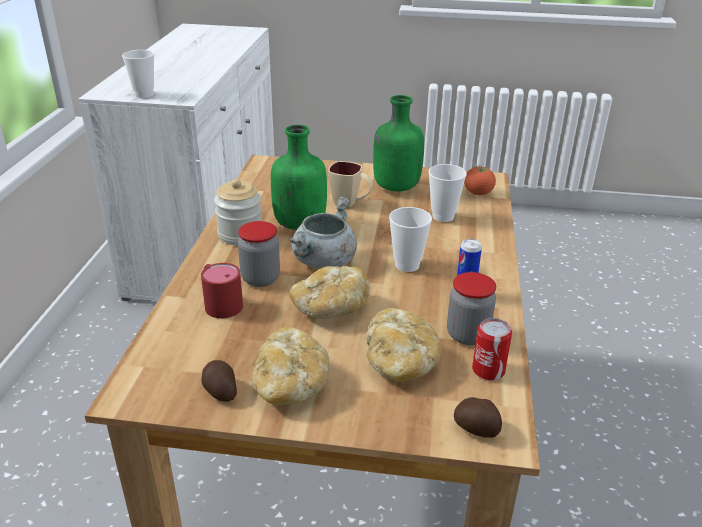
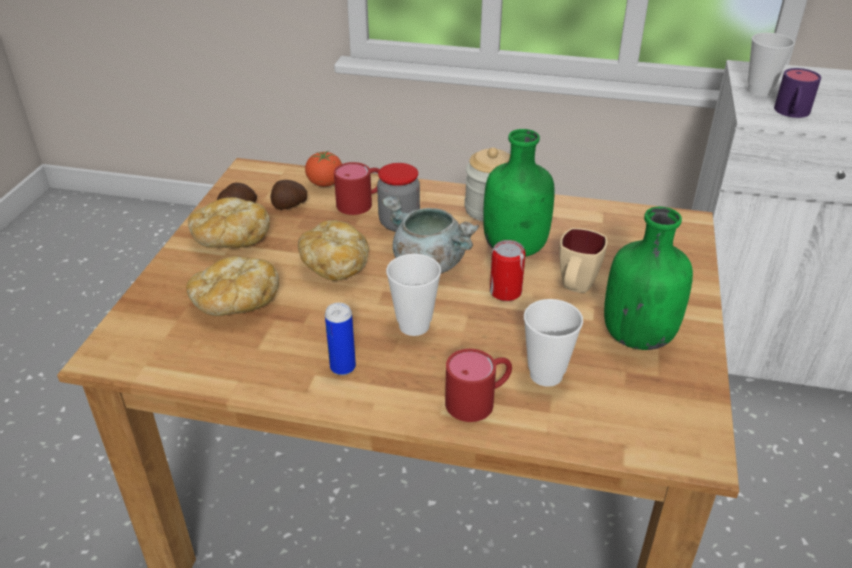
camera: 95 degrees right, 5 degrees up
(184, 90) = (791, 113): none -> purple mug
(467, 335) = (262, 357): jar -> none
(475, 239) = (479, 399): none -> red mug
(477, 429) = (123, 341): potato -> potato (289, 206)
(478, 193) = (634, 429): tomato -> tomato (325, 184)
(488, 370) = (199, 363): can -> can (505, 292)

